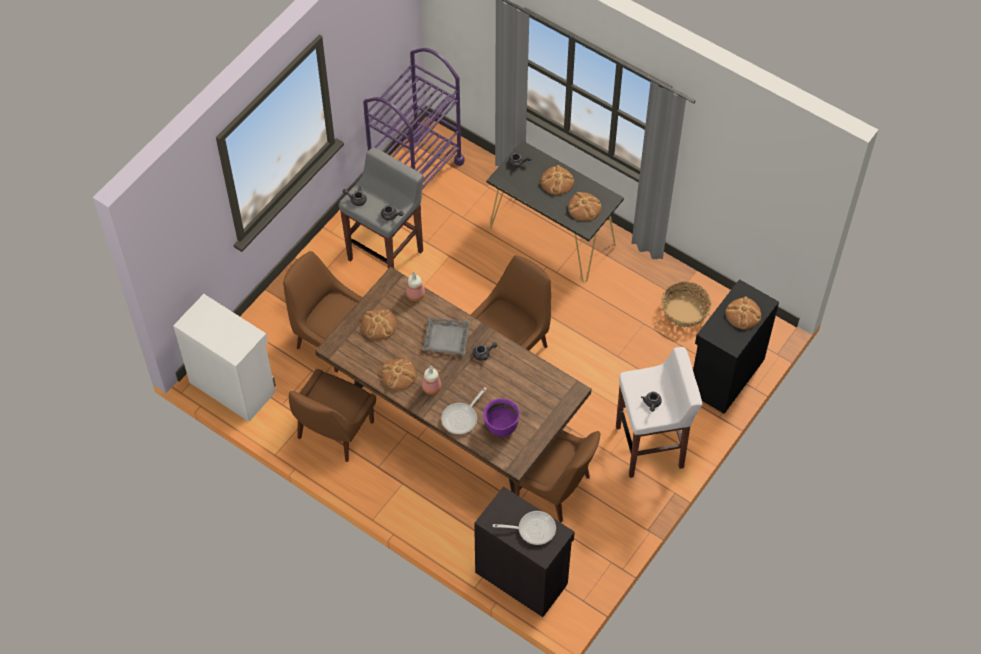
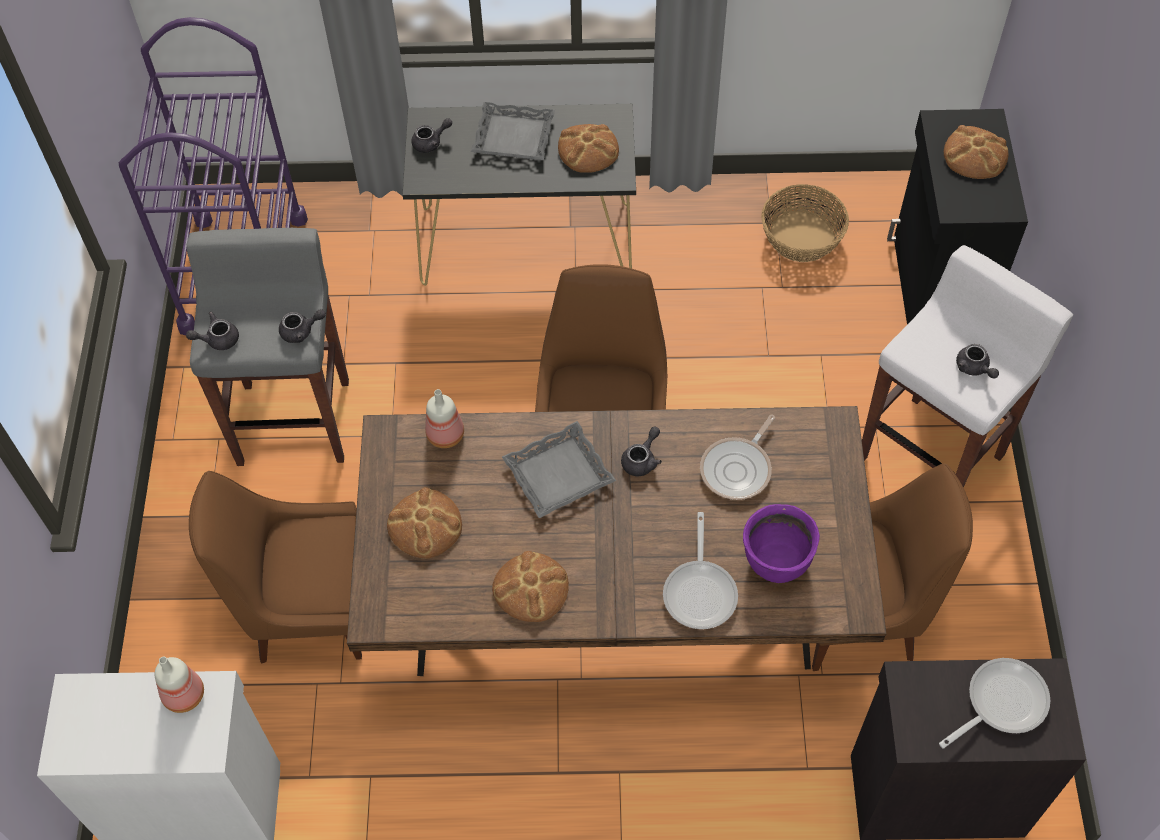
camera: 35 degrees left, 0 degrees up
(333, 432) = (436, 764): brown chair -> none
(431, 387) = (604, 573): bottle -> bottle (183, 696)
(519, 382) = (738, 469): none -> frying pan
(557, 181) = (514, 136): bread -> grey tray

